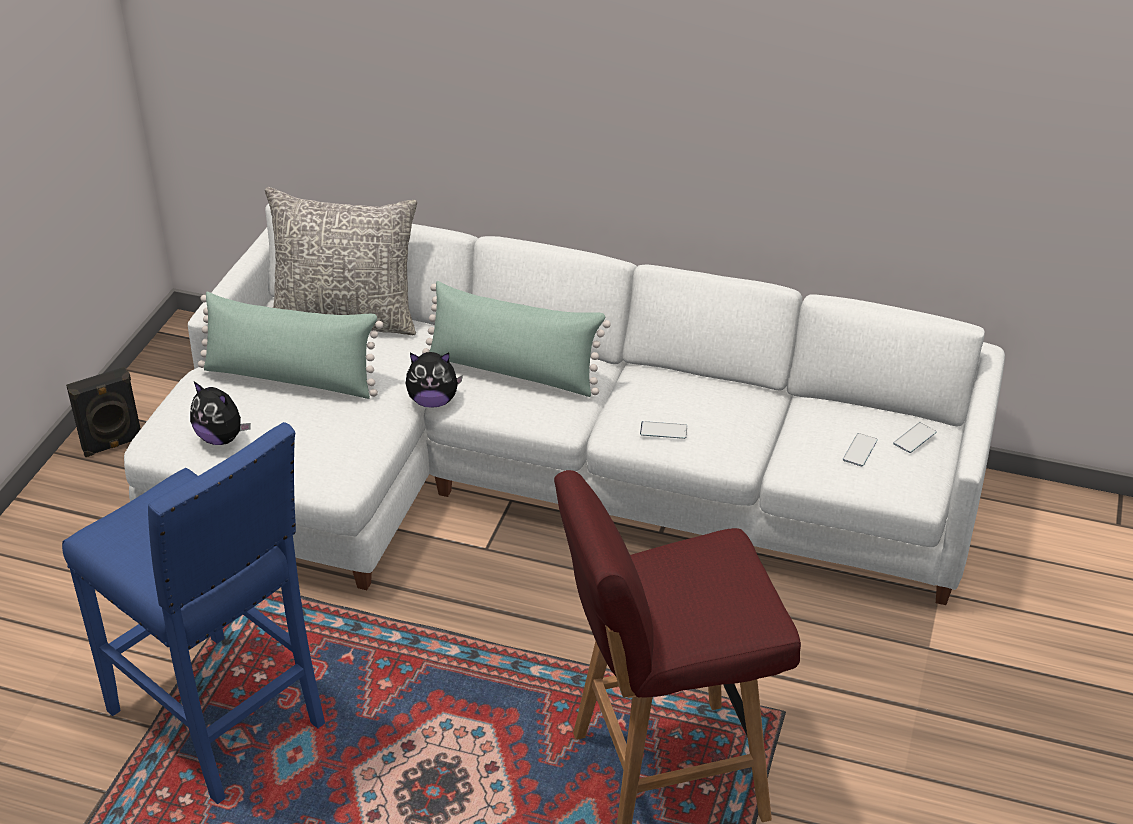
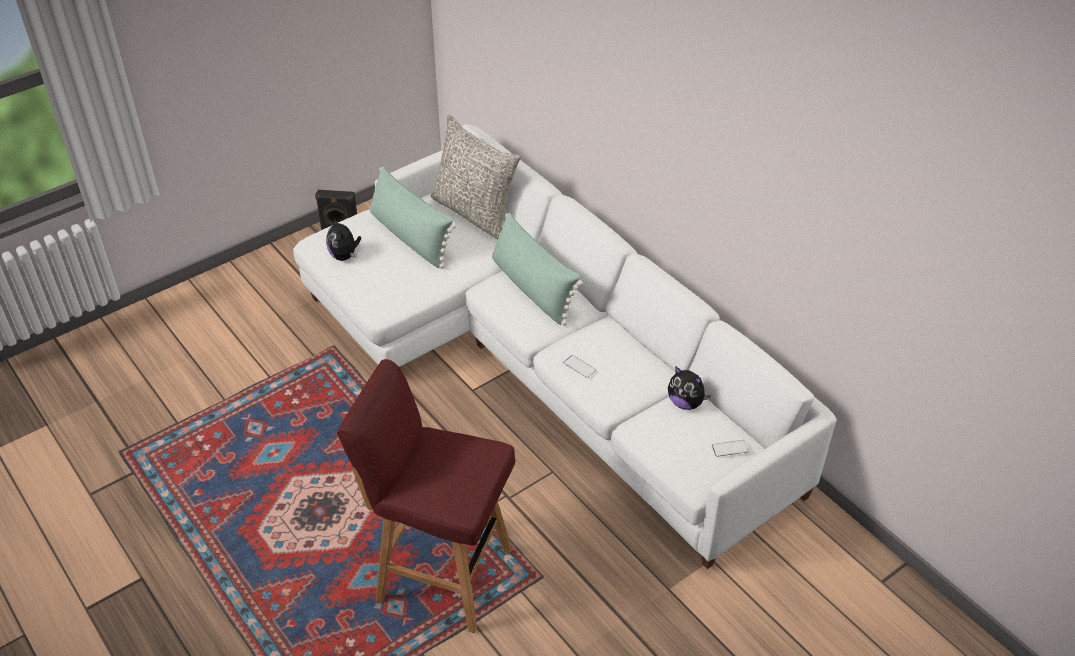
camera: 35 degrees right, 5 degrees up
(219, 720) = (257, 414): blue stool -> none
(433, 401) = (474, 286): plush toy -> plush toy (685, 403)
(860, 450) = (685, 438): phone -> none

